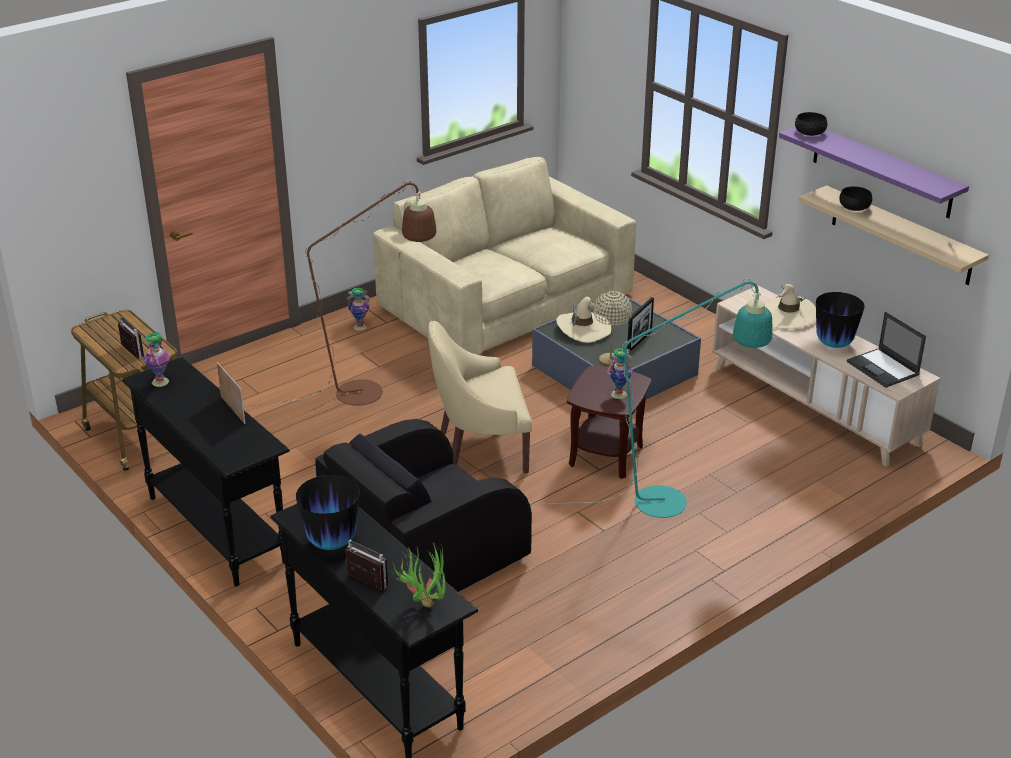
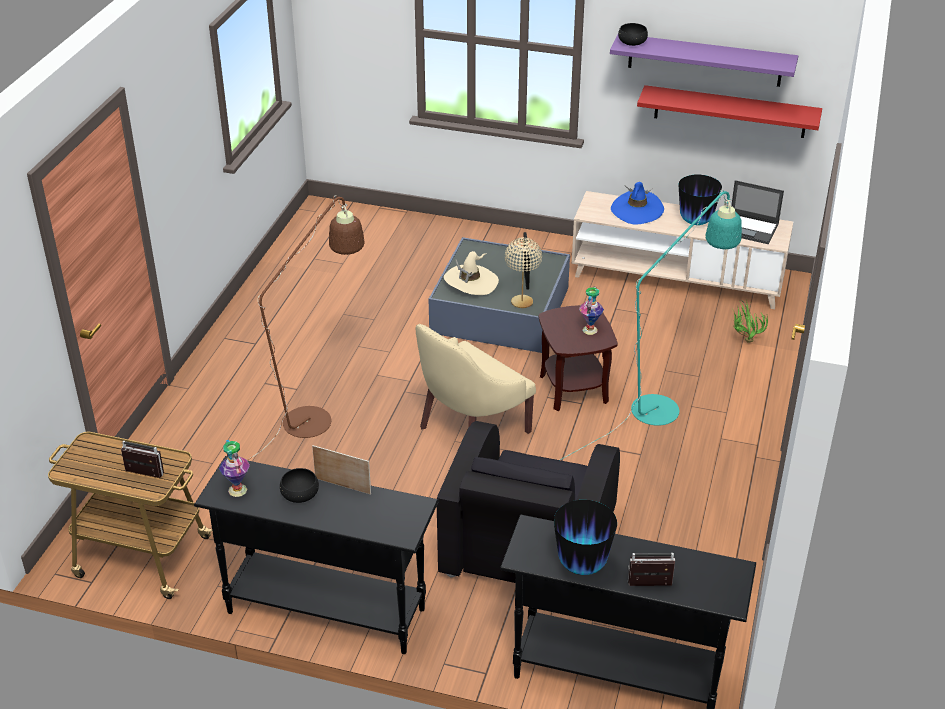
camera: 35 degrees left, 5 degrees up
(360, 327) = (235, 358): vase -> none
(422, 602) = (712, 578): potted plant -> potted plant (744, 341)
(505, 301) = (340, 281): beige sofa -> none
(786, 316) = (637, 210): beige hat -> blue hat
(854, 207) = (687, 98): black bowl -> black bowl (300, 494)
(901, 235) = (730, 112): beige shelf -> red shelf

